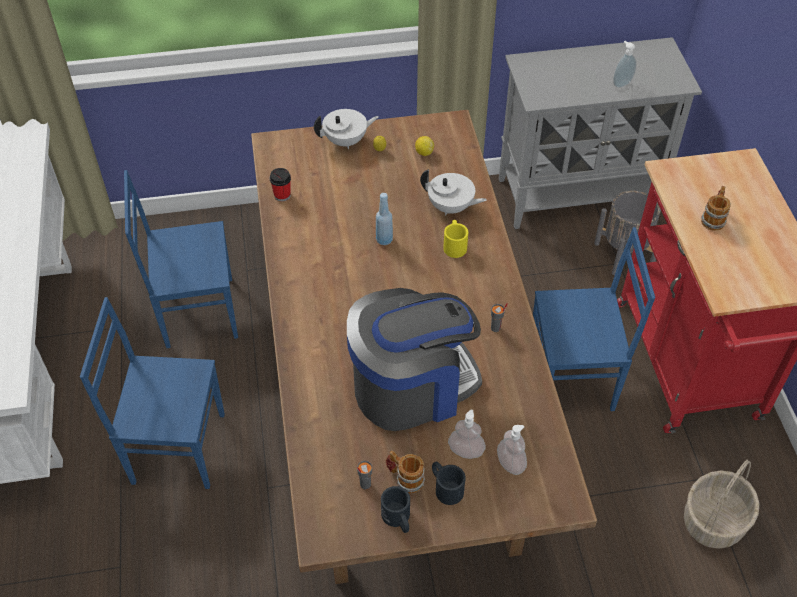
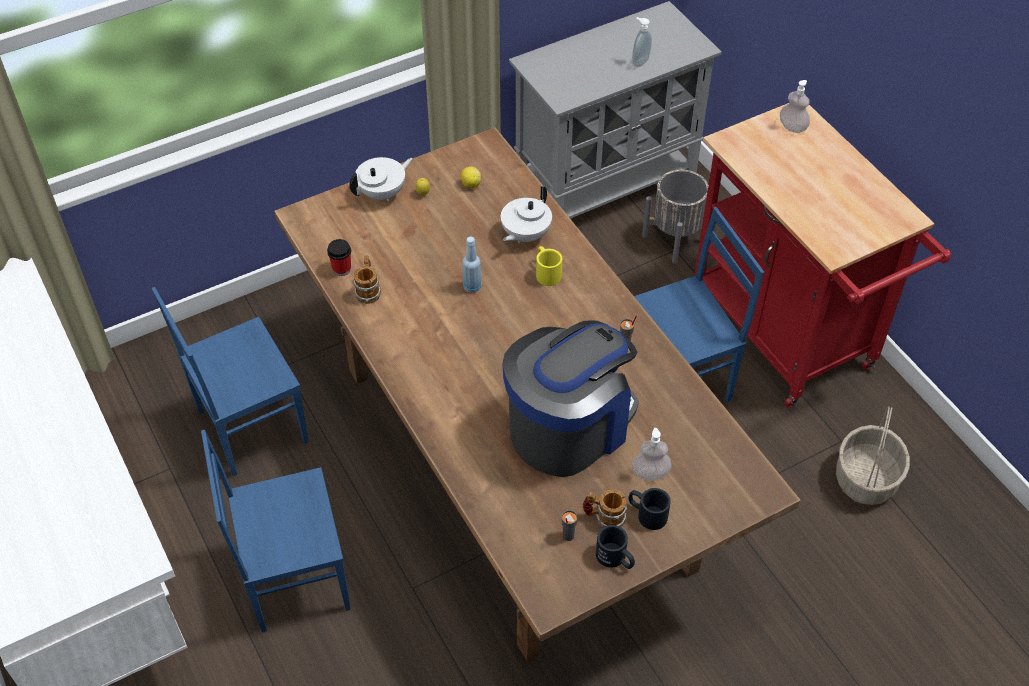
camera: 20 degrees left, 0 degrees up
(451, 207) = (525, 235): white teapot -> white teapot turned 120 degrees clockwise
(510, 463) = (698, 471): soap dispenser -> soap dispenser (792, 127)
(713, 218) = (792, 178): mug -> mug (368, 290)

